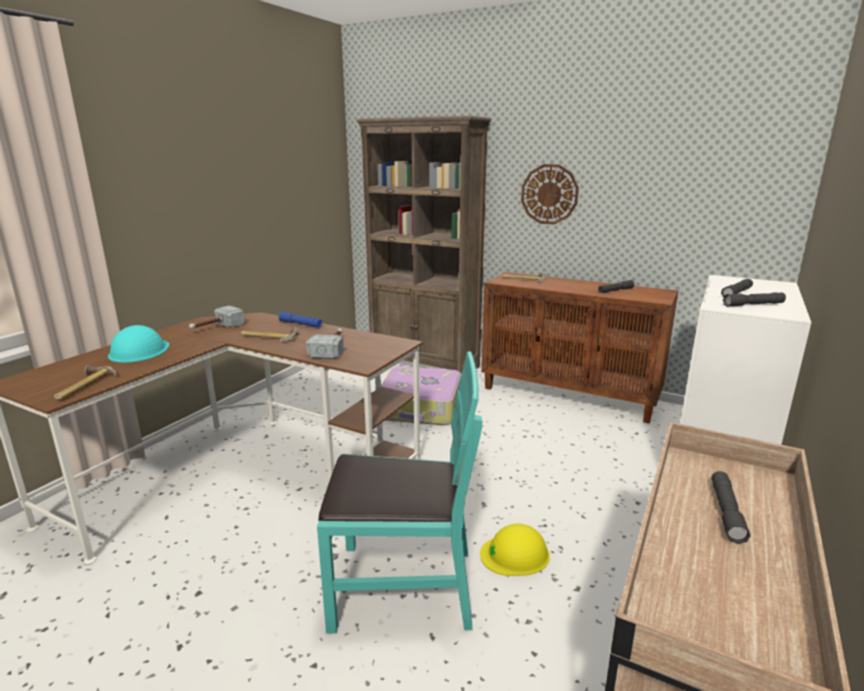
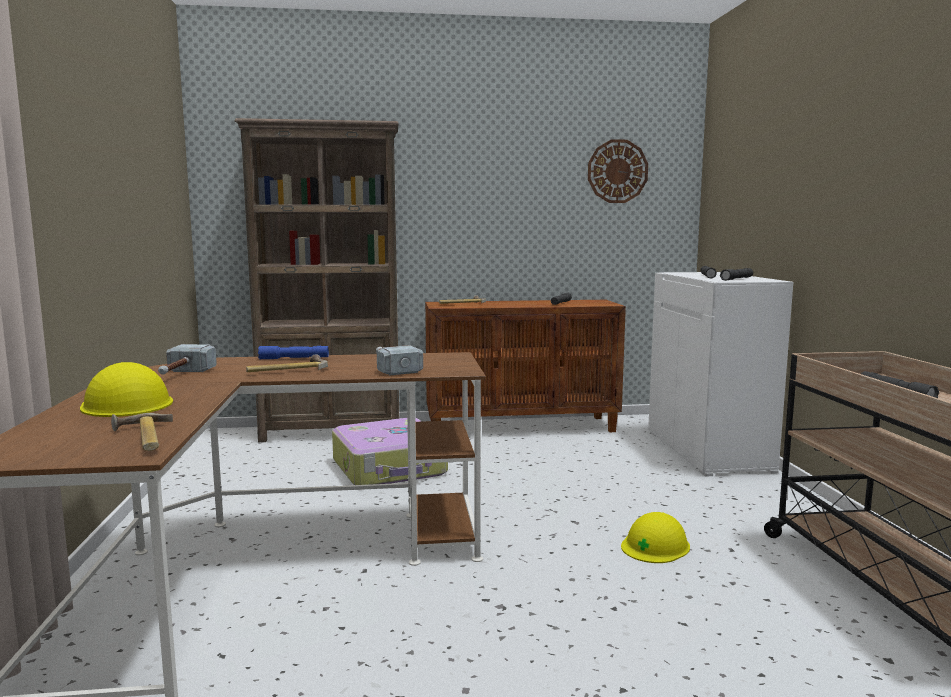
camera: 35 degrees left, 10 degrees down
(139, 351) = (126, 404): turquoise hard hat -> yellow hard hat
(402, 586) = (603, 602): turquoise chair -> none
(549, 194) = (469, 211): wall clock -> wall clock (617, 171)

